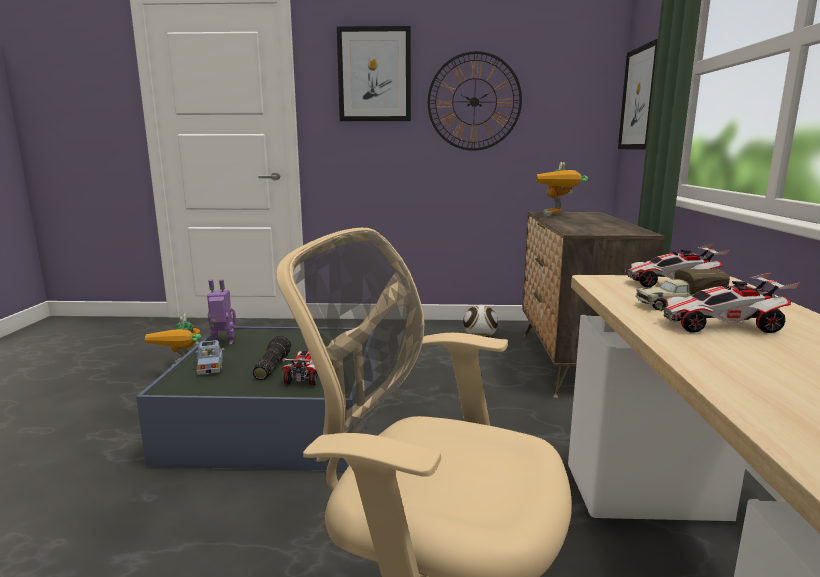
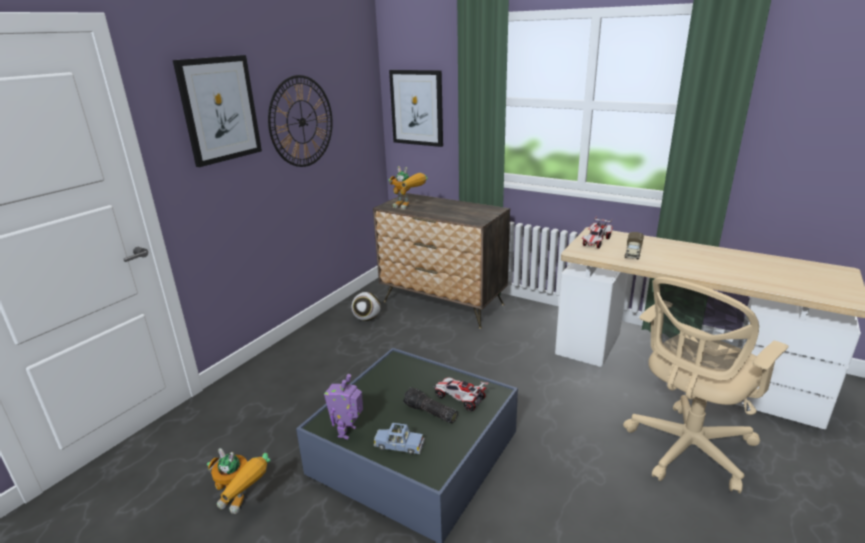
camera: 60 degrees left, 10 degrees up
(720, 326) = (665, 257): toy car -> none

